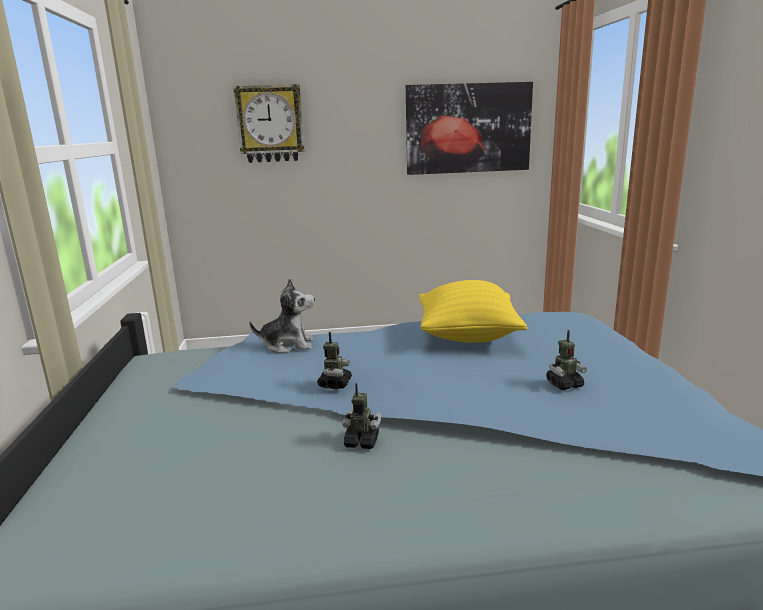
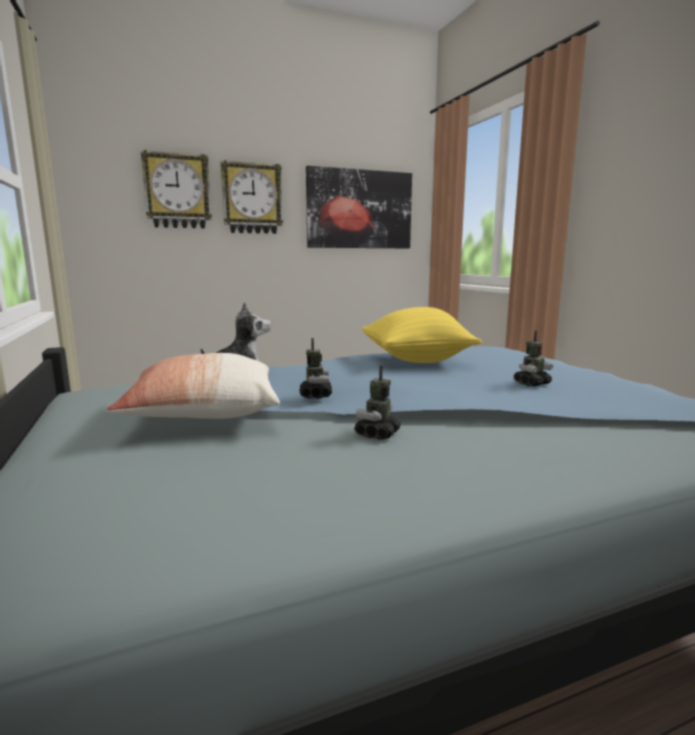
camera: 15 degrees left, 5 degrees down
(227, 399) = (204, 412): none -> pillow
(346, 126) = (252, 199): none -> wall clock
(361, 442) = (377, 434): toy robot -> toy robot turned 60 degrees counterclockwise

